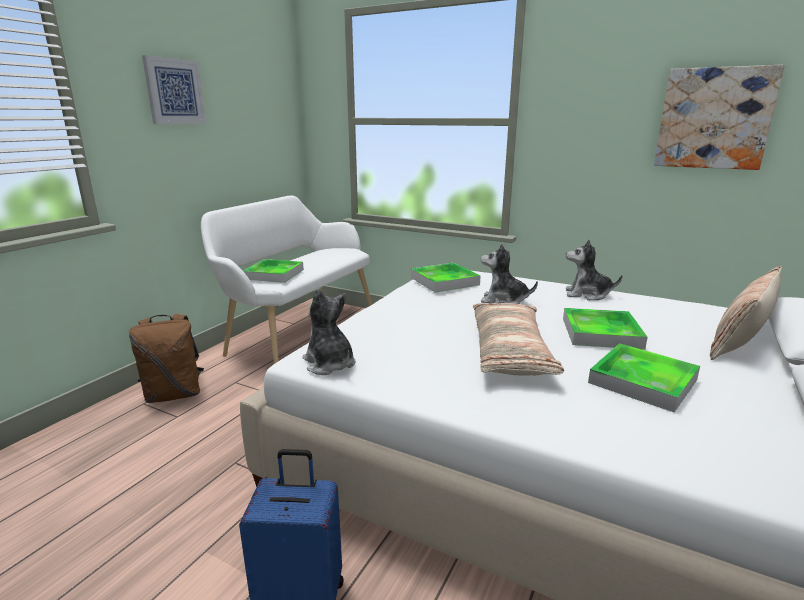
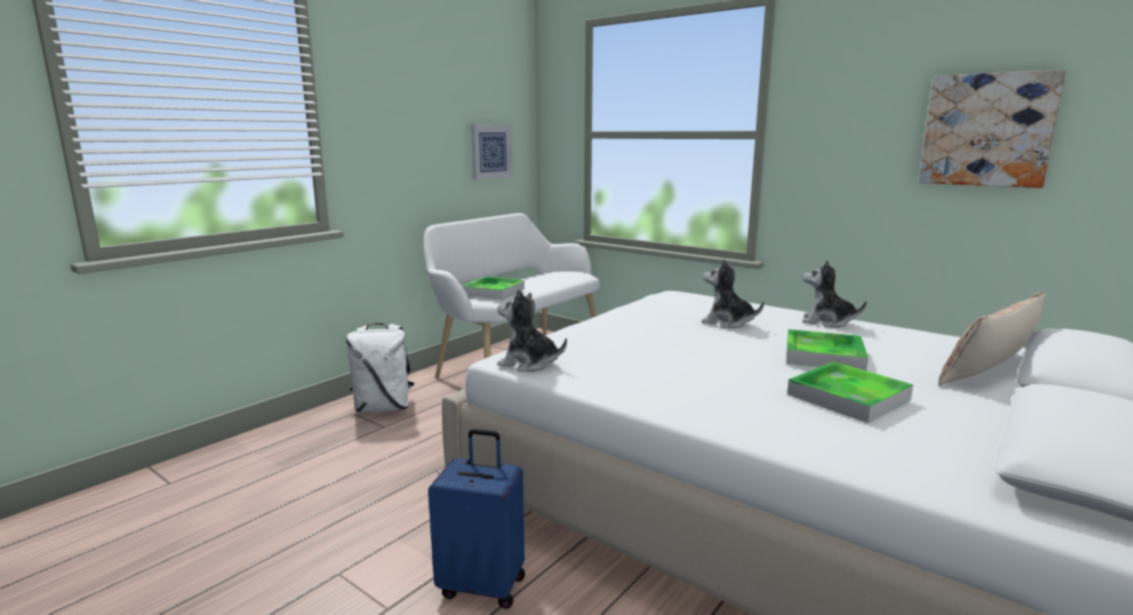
camera: 10 degrees right, 5 degrees down
(174, 91) = (409, 105): picture -> picture (491, 151)
(174, 394) = (383, 408): brown backpack -> white backpack
(329, 364) = (529, 364): plush toy -> plush toy turned 45 degrees counterclockwise
(444, 281) = (669, 302): tray -> none
(510, 351) = (716, 365): pillow -> none

